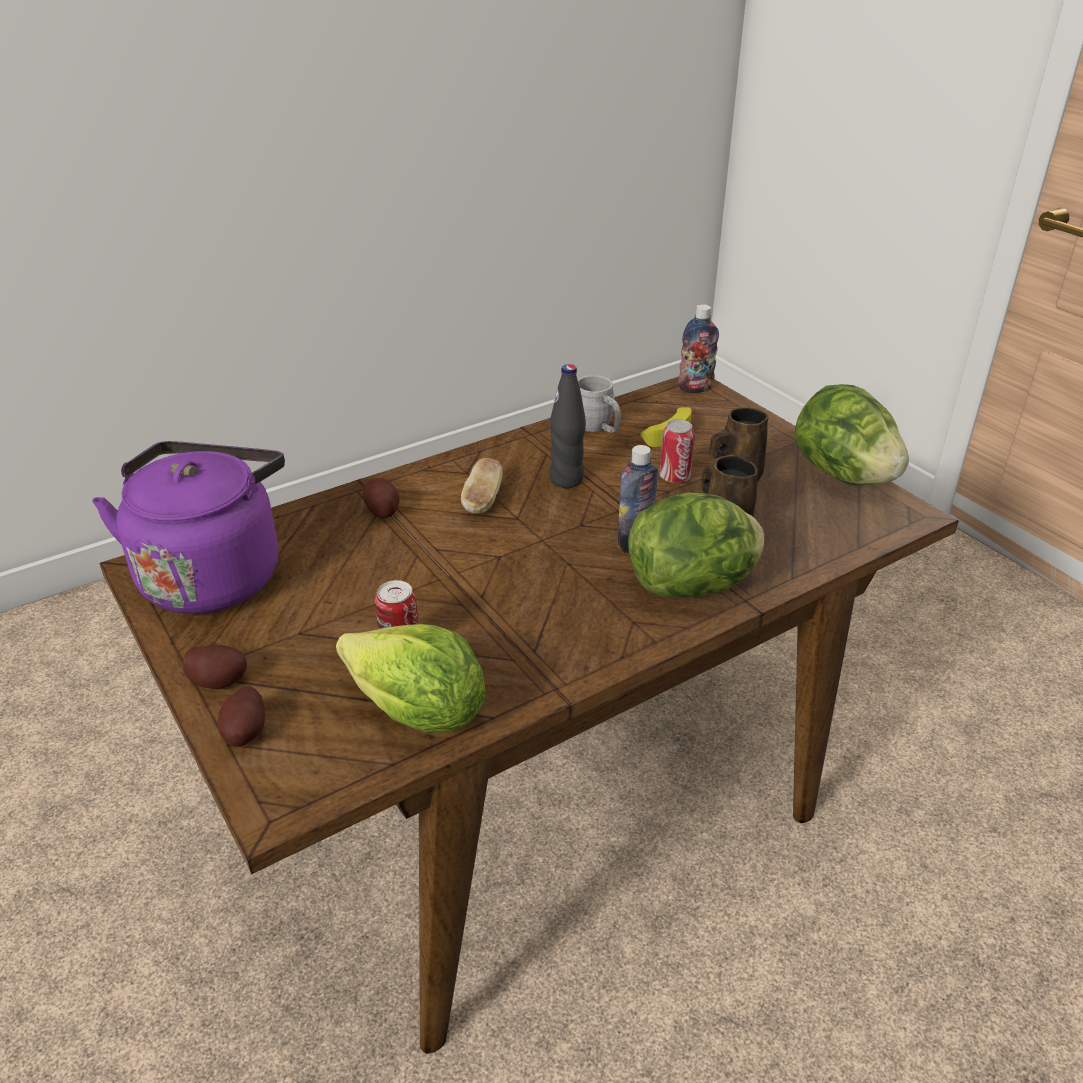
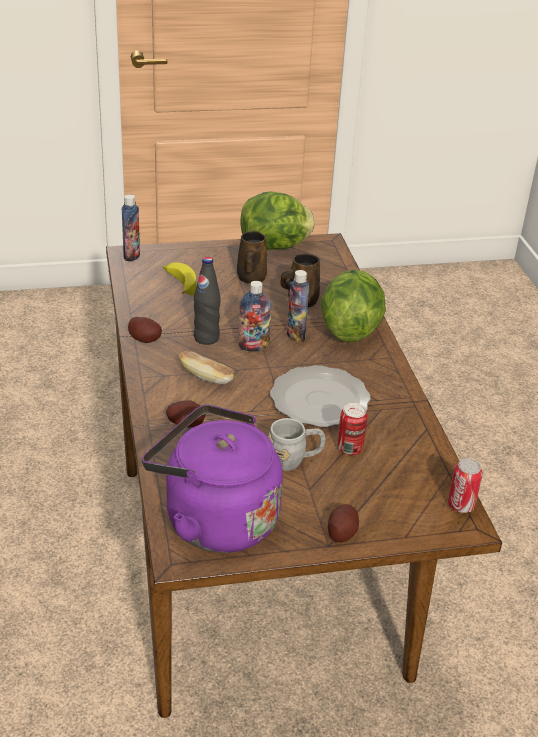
camera: 70 degrees left, 0 degrees up
(245, 733) = (398, 527): potato -> potato (145, 339)
(418, 713) = (412, 455): lettuce -> none
(497, 596) = (318, 399): none -> plate
(577, 517) = (253, 346): none -> bottle
(598, 428) = (151, 307): grey mug -> grey mug (294, 460)
(674, 477) = (235, 299): can -> can (461, 505)

